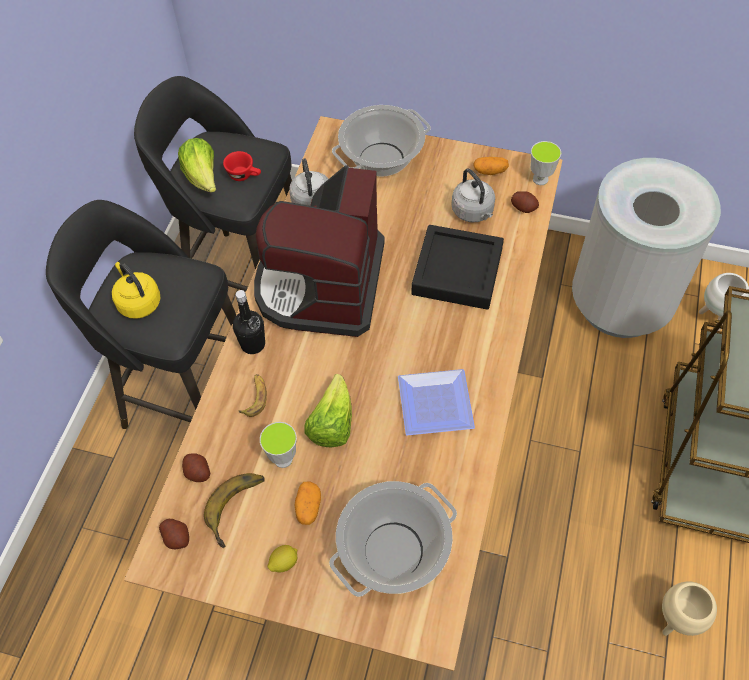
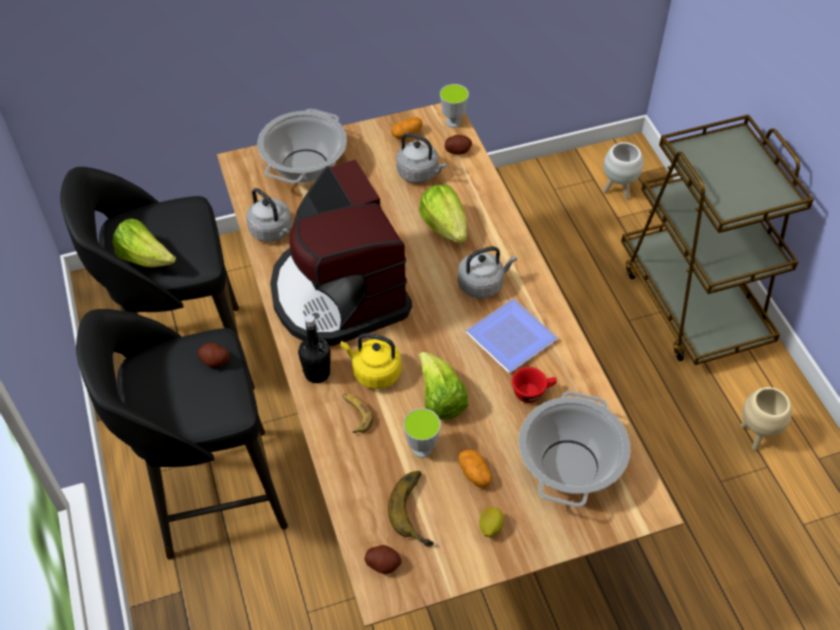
camera: 35 degrees left, 5 degrees down
(138, 302) = (175, 395): yellow kettle -> yellow kettle (374, 372)
(197, 472) = (356, 502): potato -> potato (215, 361)
(244, 175) = (185, 237): red cup -> red cup (532, 392)
(449, 341) = (482, 284): none -> grey kettle
(457, 272) = (445, 227): black tray -> lettuce
(620, 304) = (539, 215): grey trash can -> none

